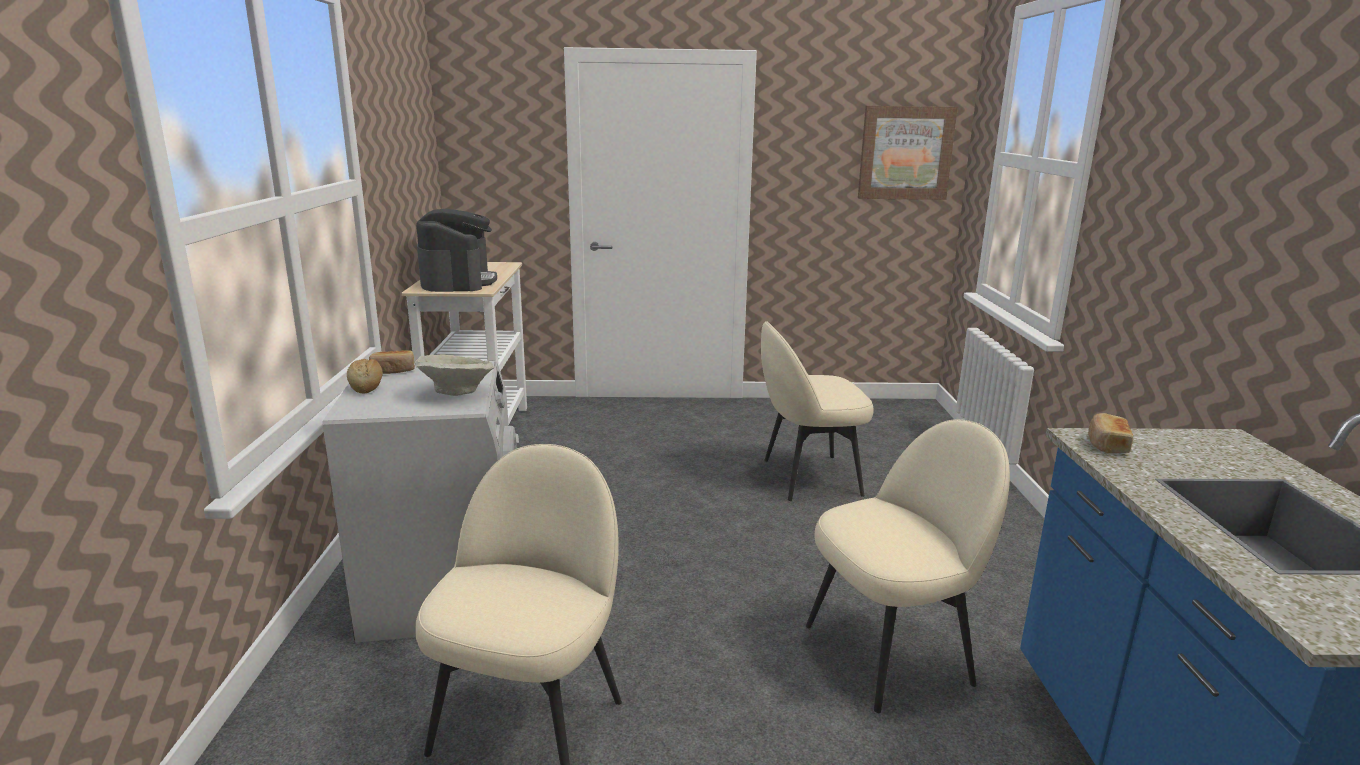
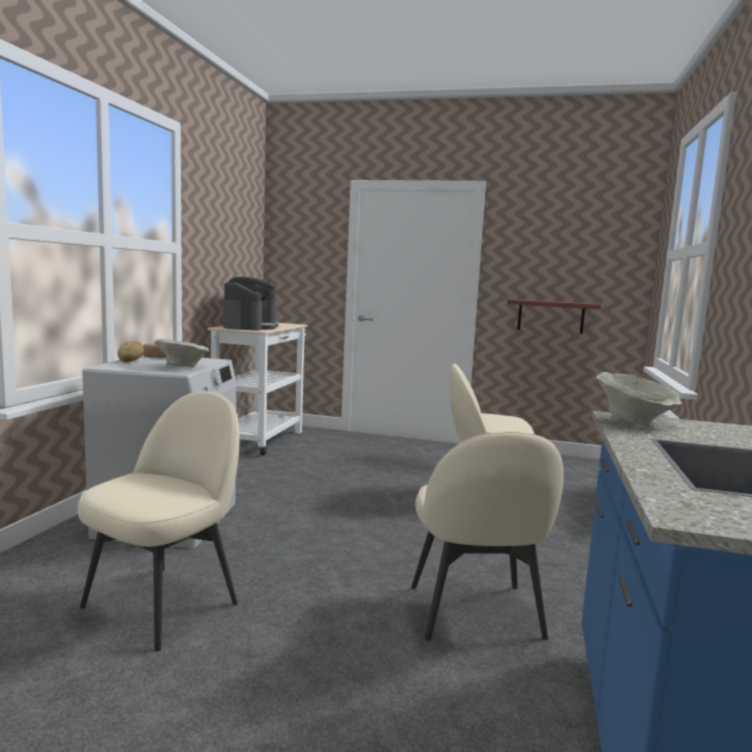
camera: 15 degrees right, 10 degrees down
(843, 230) = (550, 316): none -> shelf
(891, 653) = (475, 614): beige chair -> beige chair turned 90 degrees clockwise
(905, 153) = (602, 258): picture -> none
(1106, 444) = (634, 421): bread -> beige bowl

